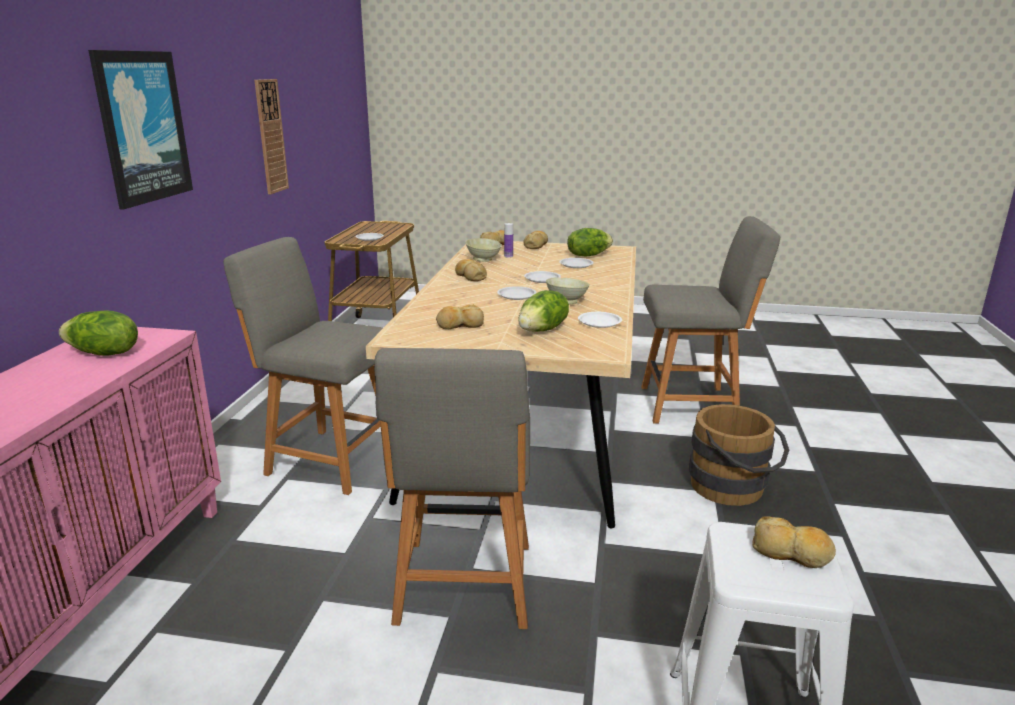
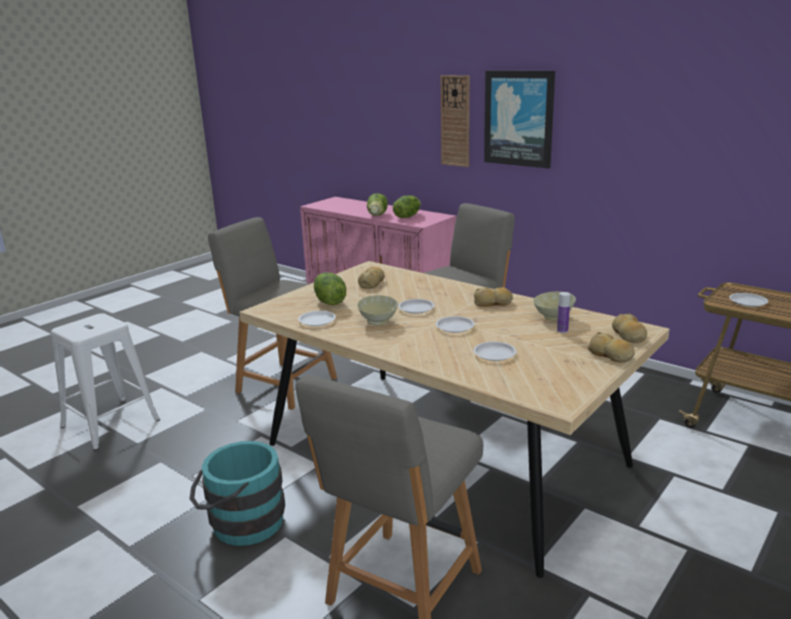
camera: 120 degrees right, 0 degrees up
(270, 136) = (691, 152): wall clock -> wall clock (455, 121)
(588, 255) = (536, 372): lettuce -> lettuce (378, 215)
(733, 489) = (240, 523): brown bucket -> turquoise bucket
(791, 553) = (84, 330): bread -> none

